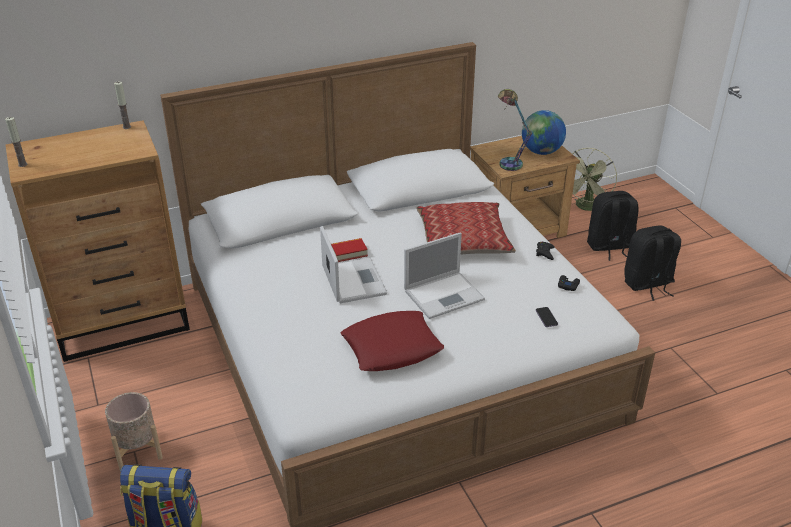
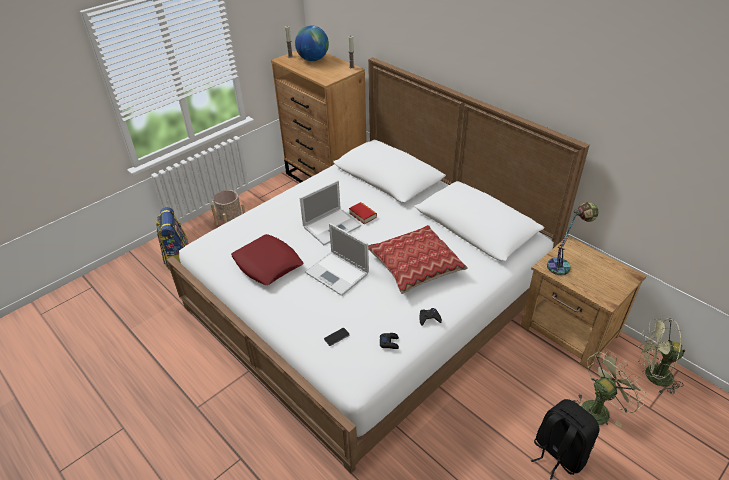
camera: 70 degrees right, 5 degrees up
(541, 152) = (601, 282): globe -> globe (313, 59)
(609, 247) = (598, 408): black backpack -> green fan

